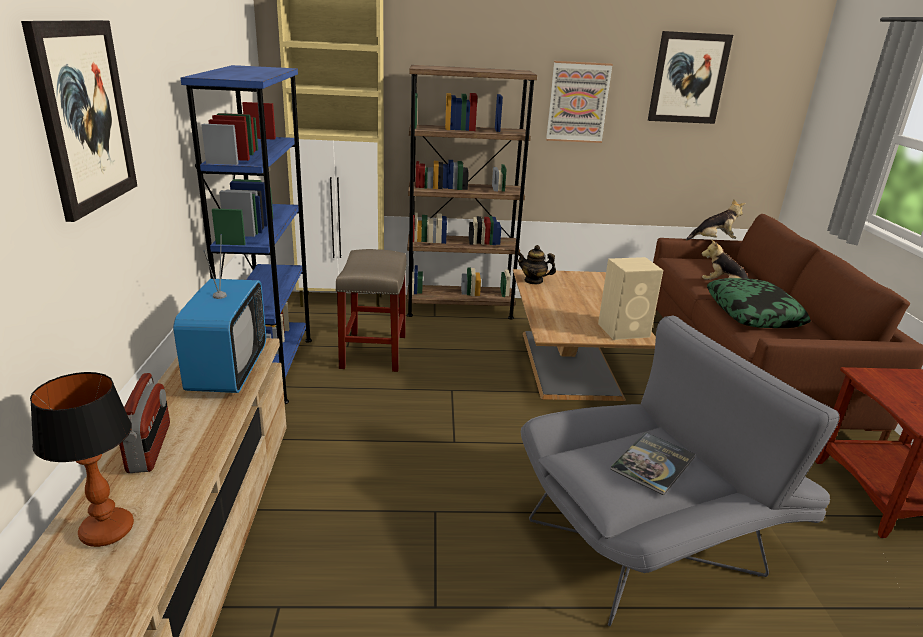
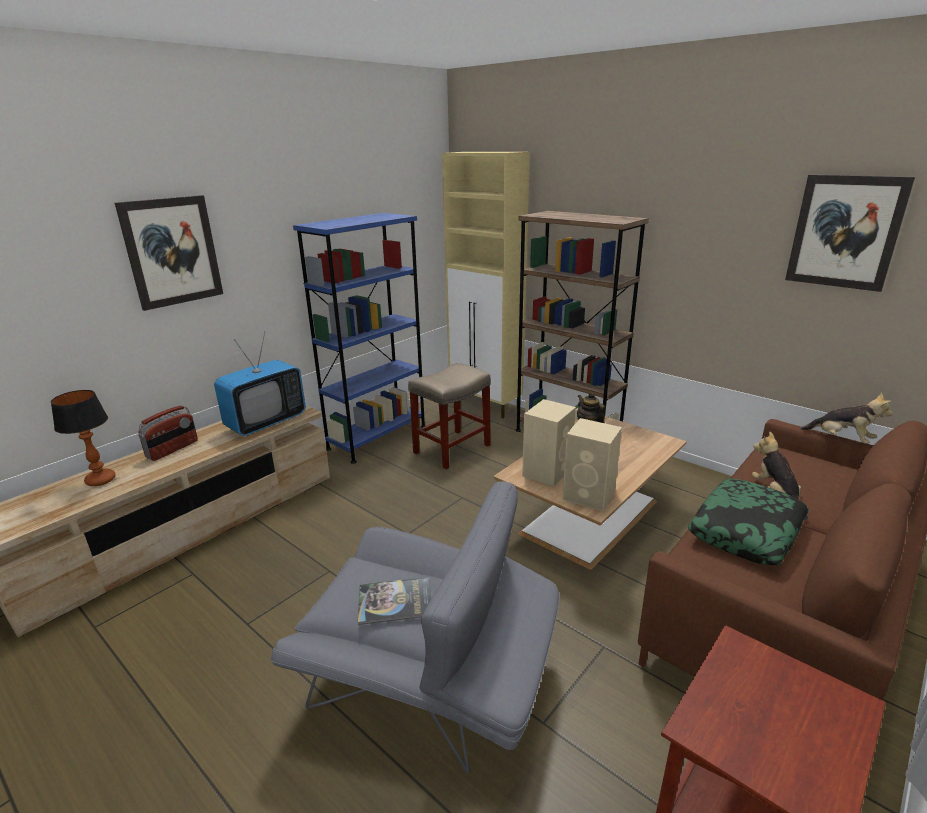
camera: 45 degrees right, 0 degrees up
(567, 324) = (547, 472): none -> beige speaker
(578, 102) = (702, 253): picture -> none

